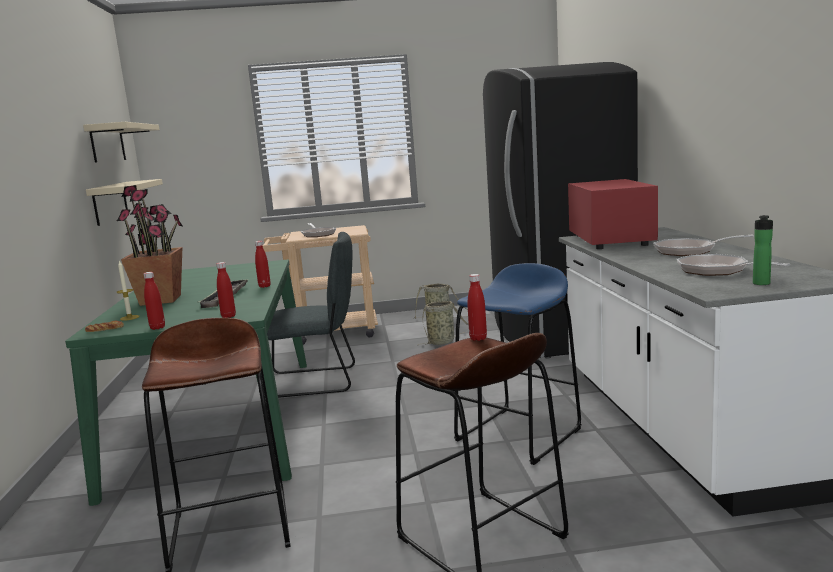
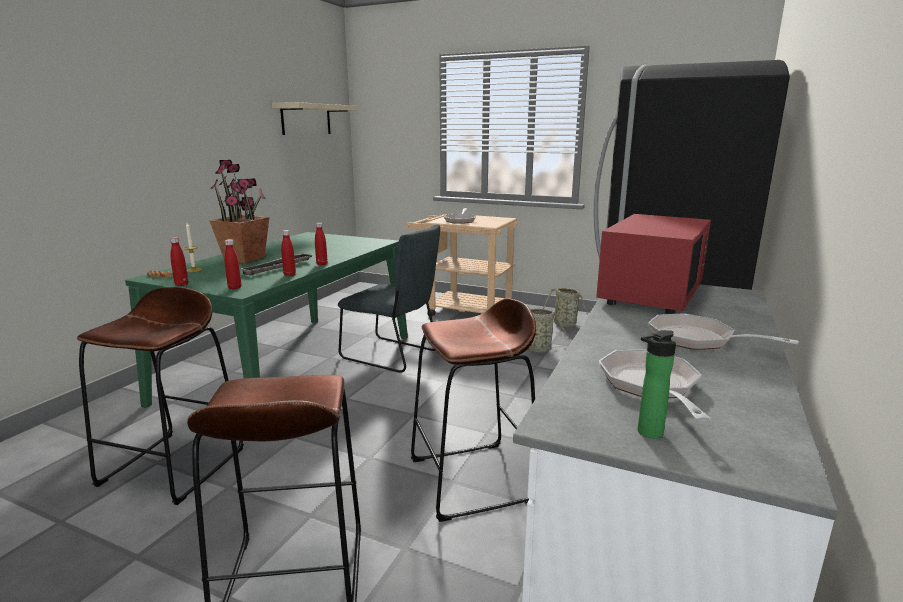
camera: 30 degrees right, 5 degrees up
(110, 202) = (298, 168): beige shelf -> none
(478, 338) = (326, 379): red bottle -> red bottle (289, 275)
(519, 434) = (472, 479): blue stool -> brown stool

